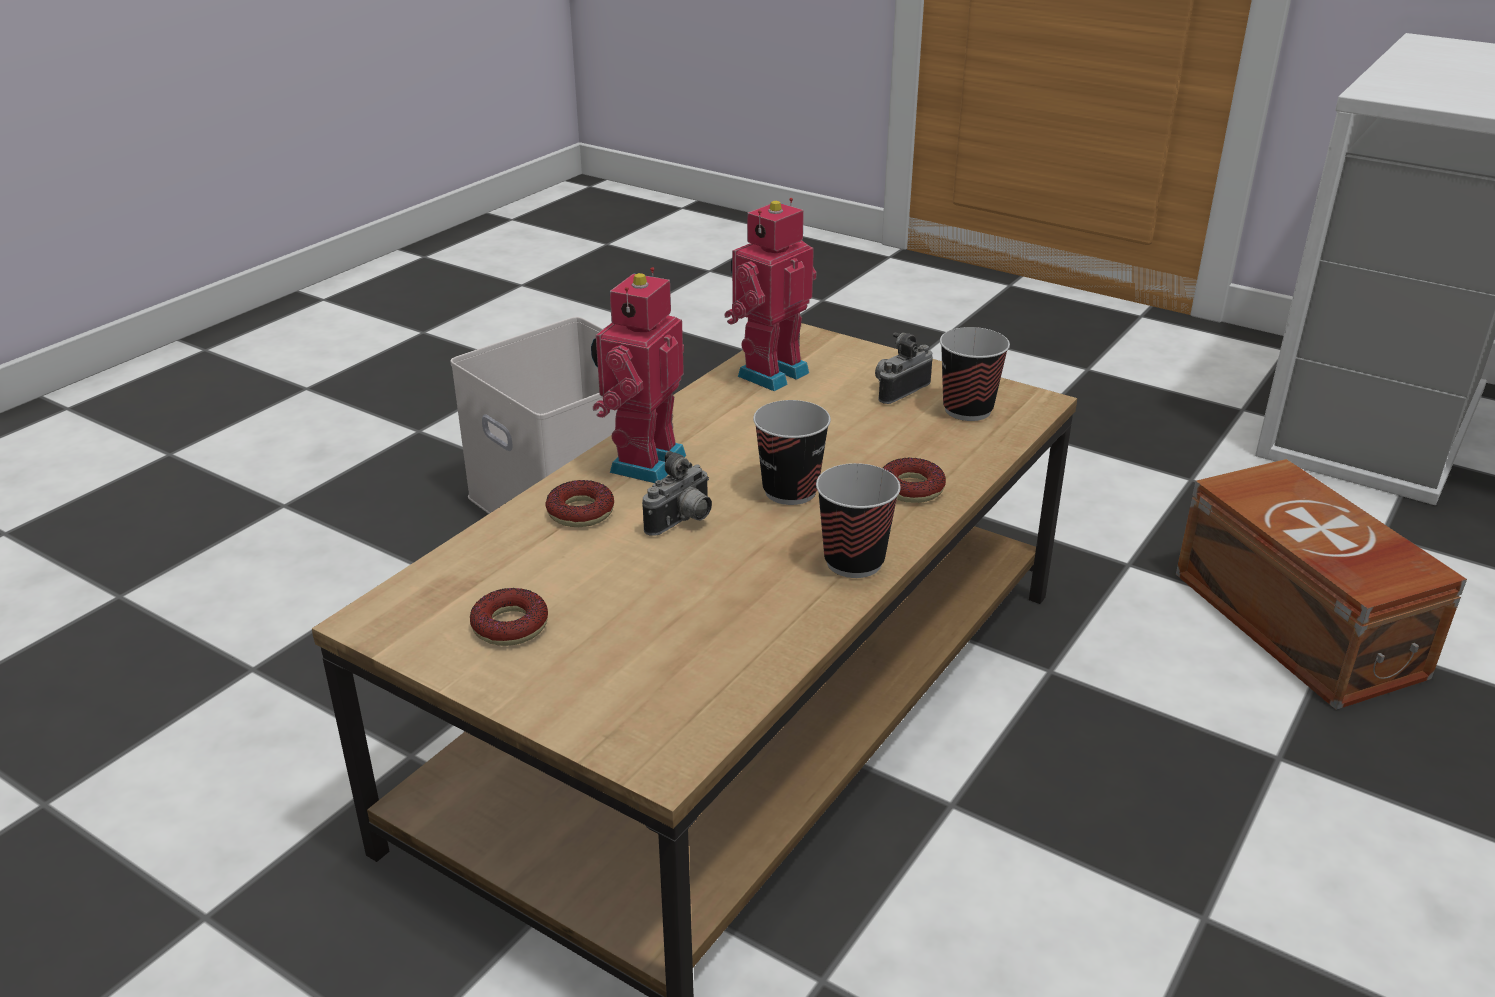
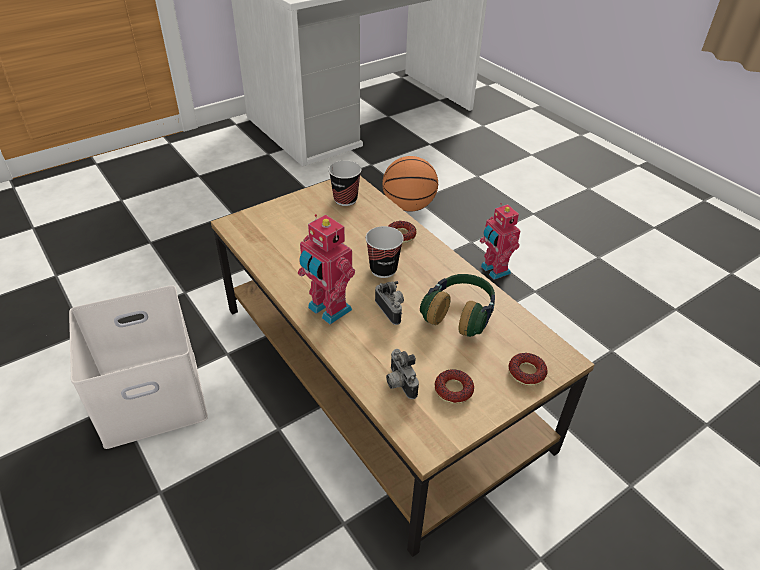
camera: 70 degrees left, 10 degrees up
(580, 512) = (363, 344): donut -> donut (526, 373)
(721, 599) = (460, 314): none -> headphones
(769, 373) = (265, 244): toy robot -> toy robot (493, 270)
(854, 562) = (449, 268): cup -> none
(898, 390) = (314, 212): camera -> camera (399, 383)
(1296, 626) = (408, 206): brown storage box -> basketball

